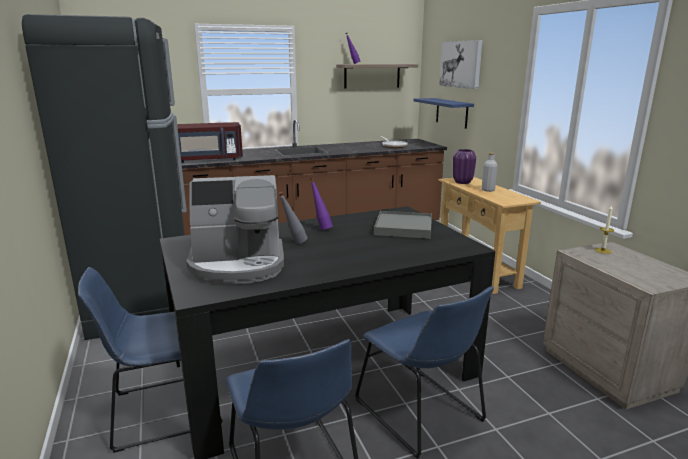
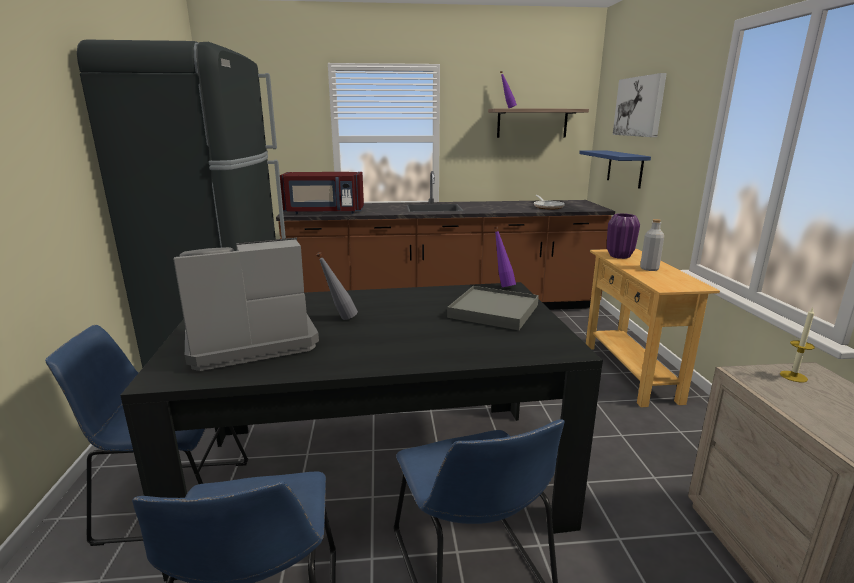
camera: 15 degrees right, 0 degrees up
(238, 265) = (249, 341): coffee machine -> coffee machine turned 150 degrees clockwise
(321, 228) = (388, 302): purple bottle -> purple bottle (502, 286)

